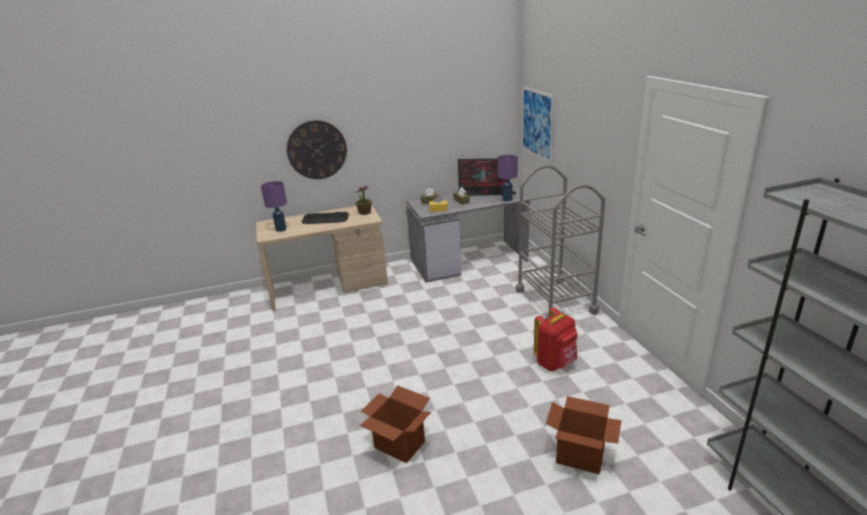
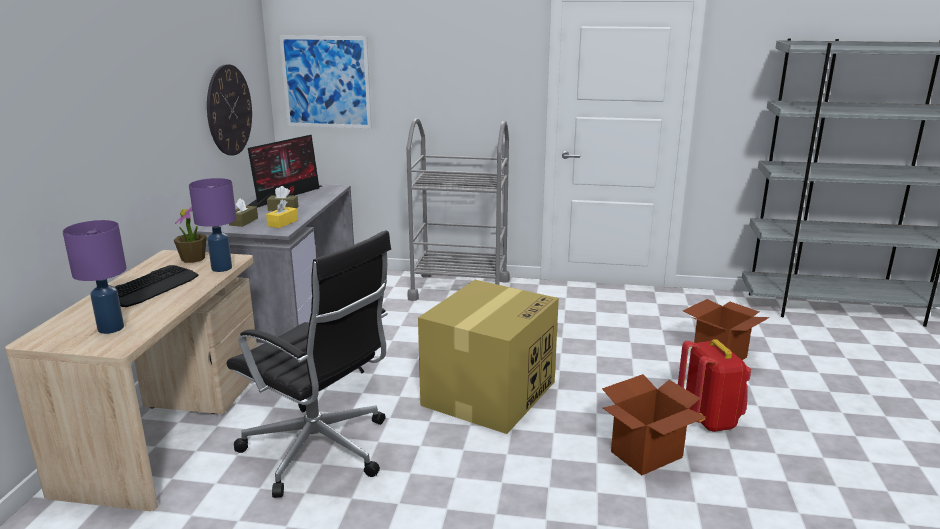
camera: 65 degrees left, 5 degrees down
(317, 150) = (77, 156): wall clock -> wall clock (229, 110)
(333, 329) = (320, 451): none -> black office chair
(427, 359) = (489, 392): none -> cardboard box
(507, 199) = (329, 192): purple table lamp -> purple table lamp (221, 268)
(555, 363) = (572, 324): red backpack -> red backpack (710, 419)

